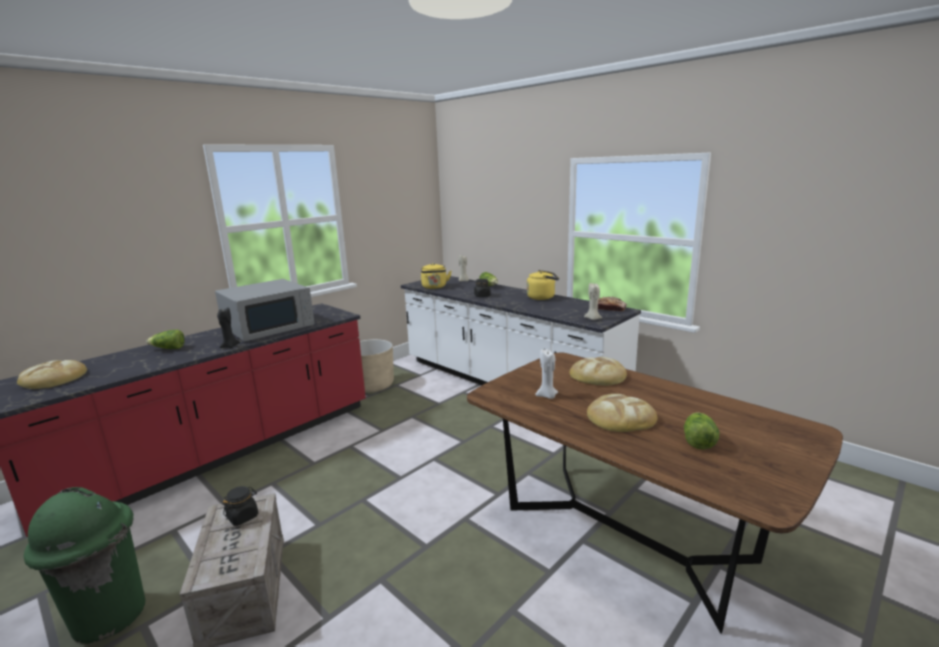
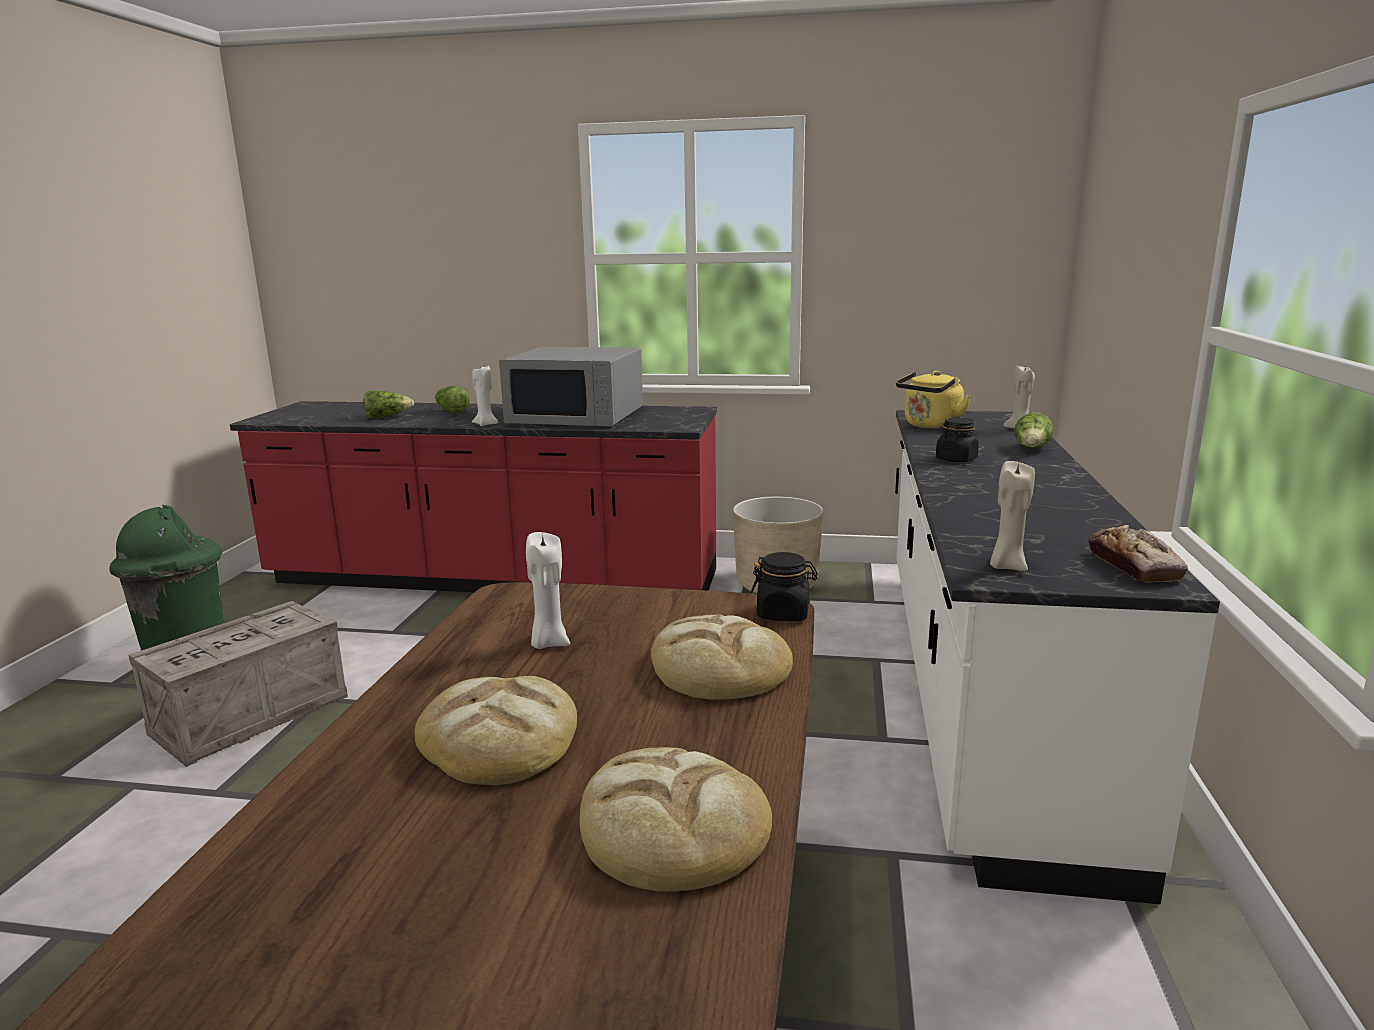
camera: 55 degrees right, 0 degrees up
(54, 379) = (332, 410): bread -> bread (672, 827)
(229, 346) = (486, 424): black candle -> white candle
(243, 517) = (277, 625): black jar -> black jar (783, 613)
(542, 297) = (1063, 496): yellow kettle -> none
(698, 441) = (434, 865): lettuce -> lettuce (387, 417)

